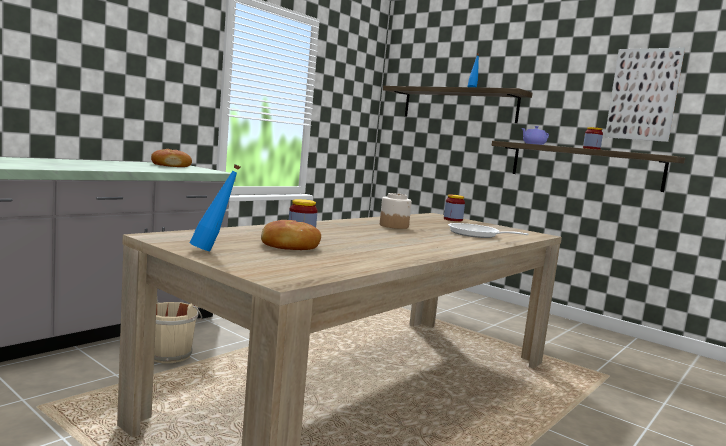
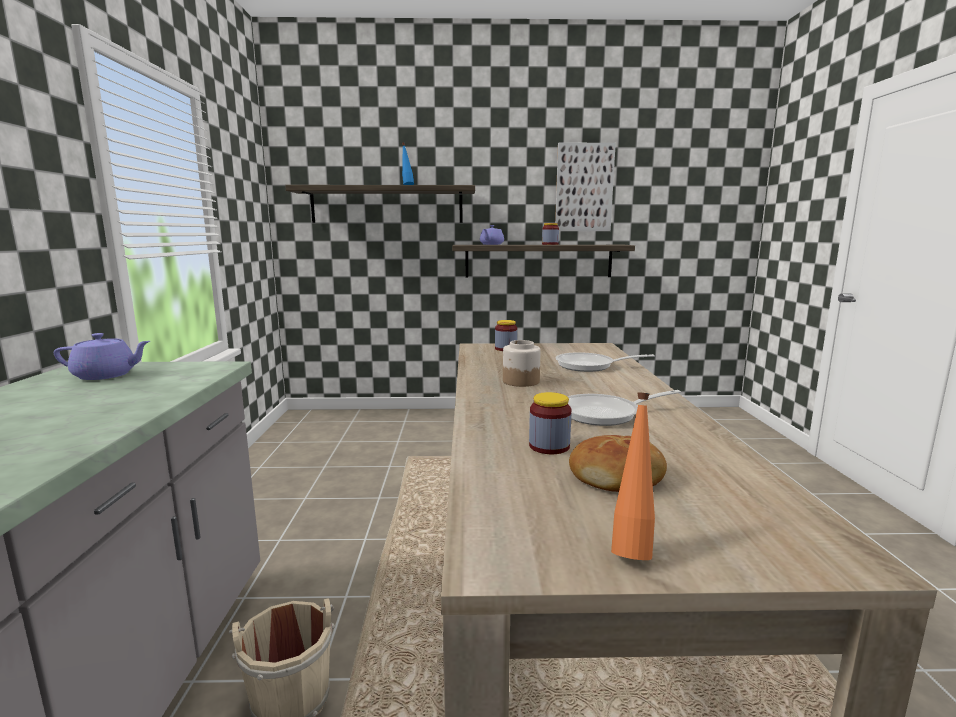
camera: 40 degrees left, 5 degrees up
(171, 165) = (106, 375): bread -> purple teapot
(212, 250) = (631, 548): blue bottle -> orange bottle
(384, 241) = (606, 414): none -> frying pan

